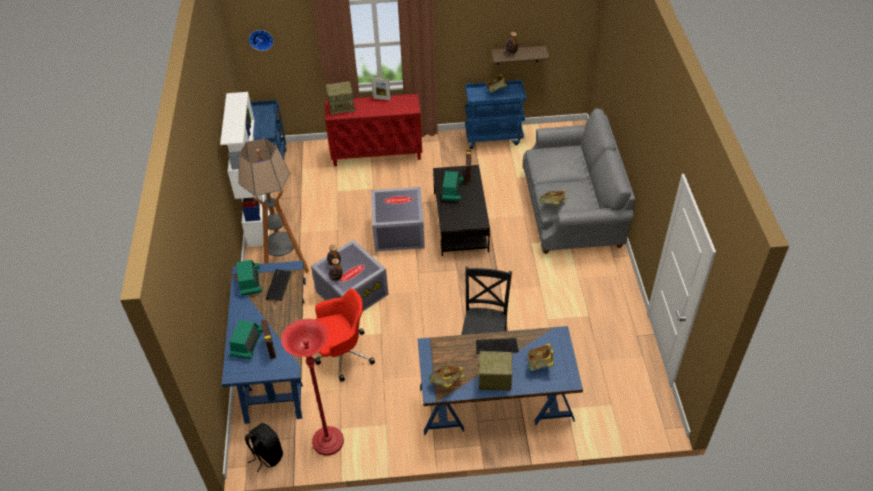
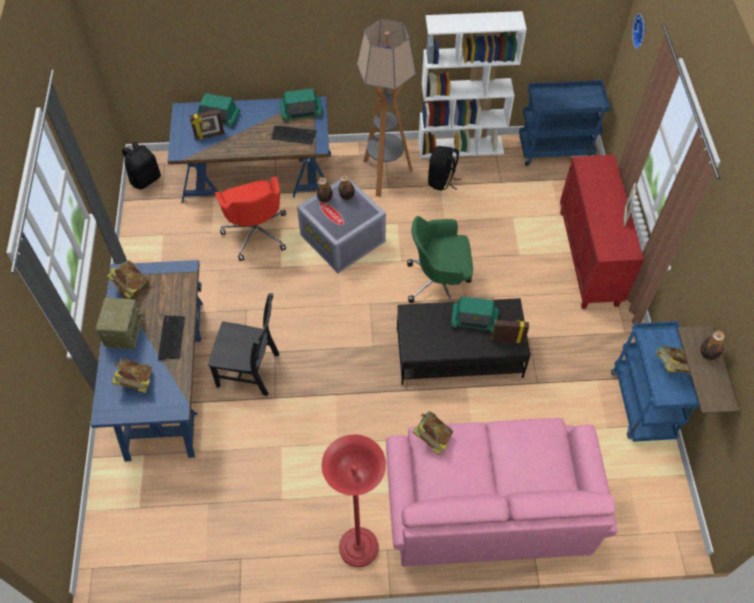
camera: 90 degrees right, 10 degrees up
(295, 231) = (442, 180): none -> black backpack
(328, 442) = (149, 225): red floor lamp -> red floor lamp (358, 548)
(342, 107) = (601, 172): radio -> none
(398, 232) = (439, 282): grey storage box -> green office chair
(572, 208) = (487, 503): grey sofa -> pink sofa

